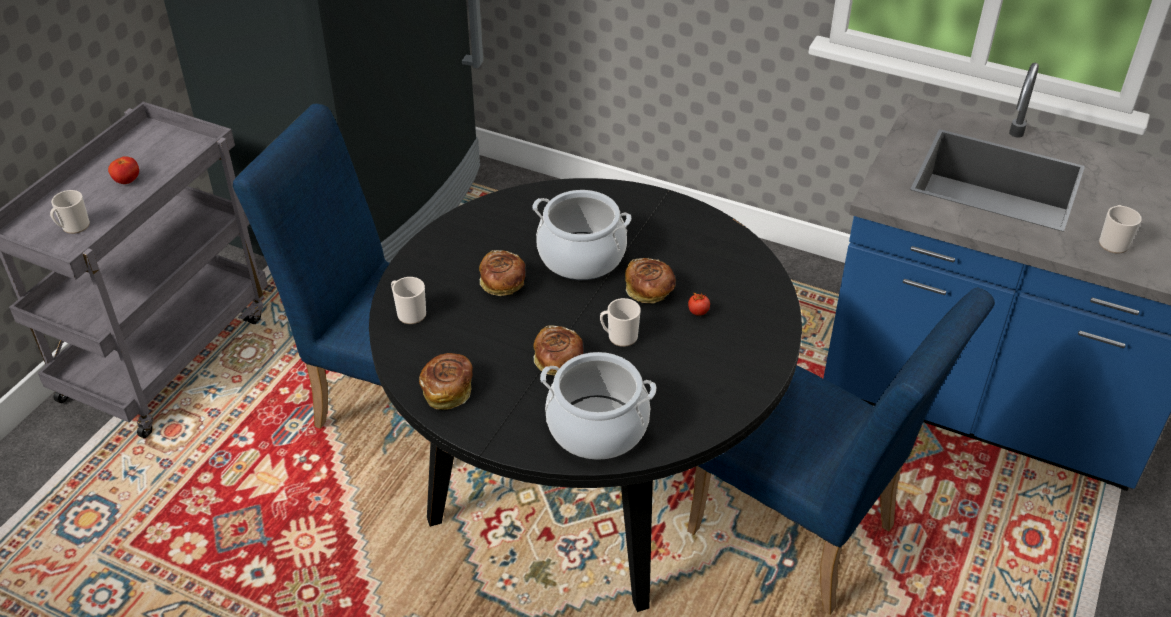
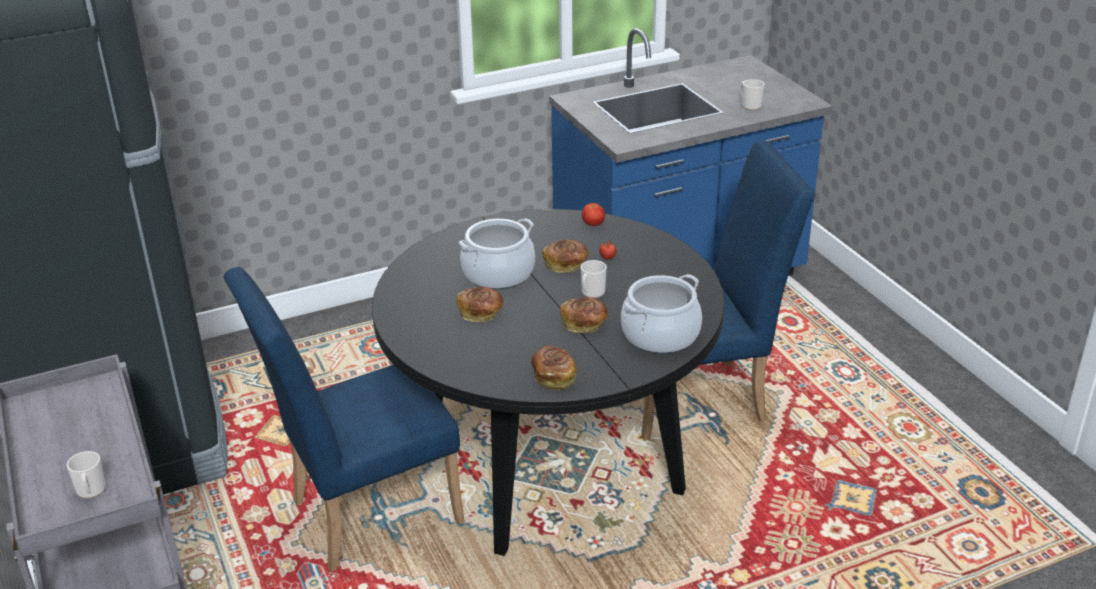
camera: 50 degrees left, 10 degrees down
(127, 181) = (76, 440): tomato -> tomato (593, 224)
(409, 313) = (455, 362): mug -> none

